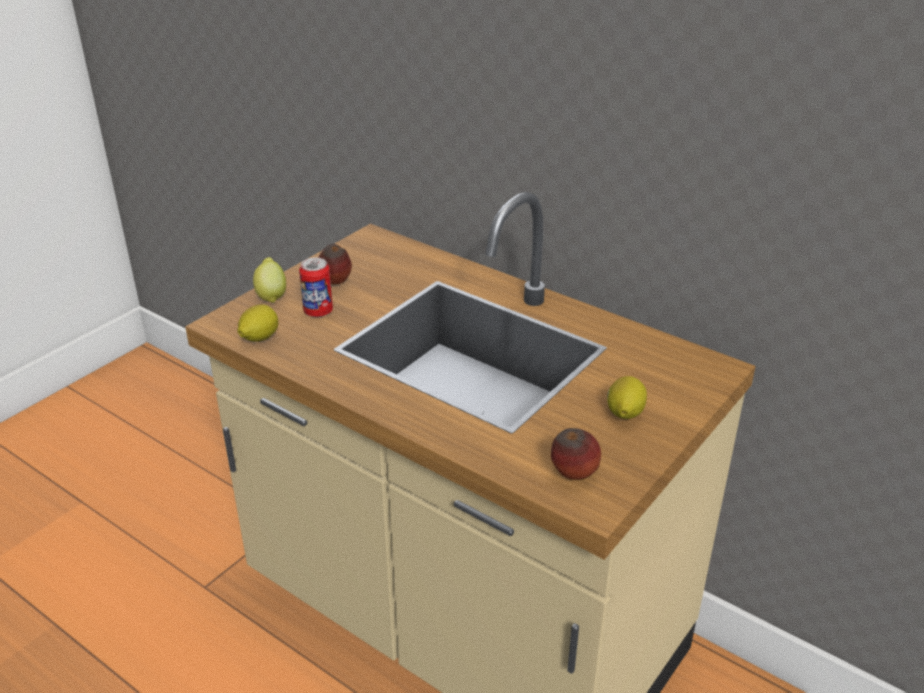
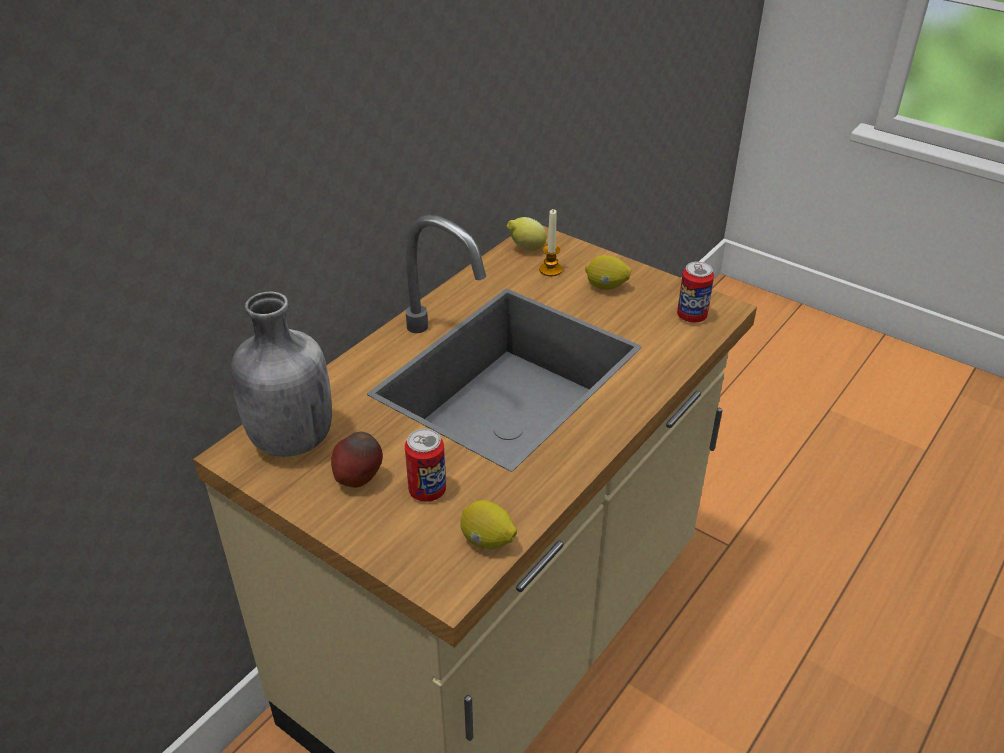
camera: 90 degrees left, 5 degrees up
(271, 295) = (382, 542): lemon -> lemon (526, 249)
(384, 254) = (290, 439): none -> grey bottle
(573, 476) = (691, 316): apple -> can
(650, 376) = (550, 270): none -> candle

